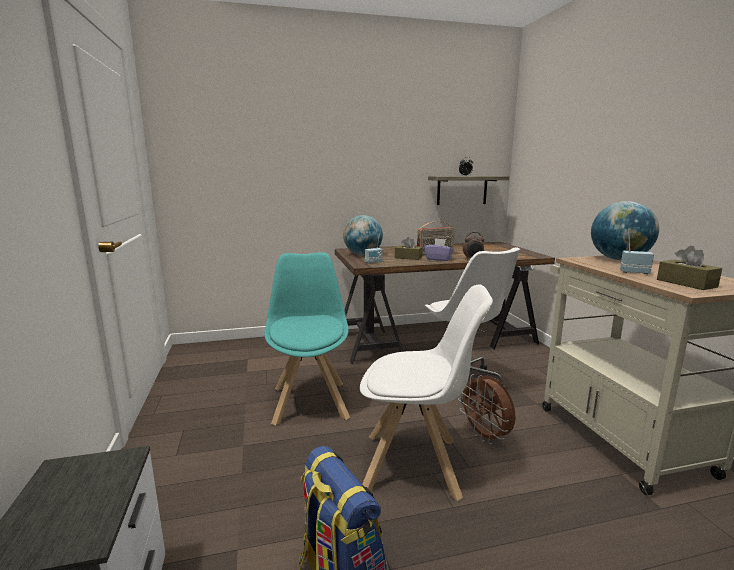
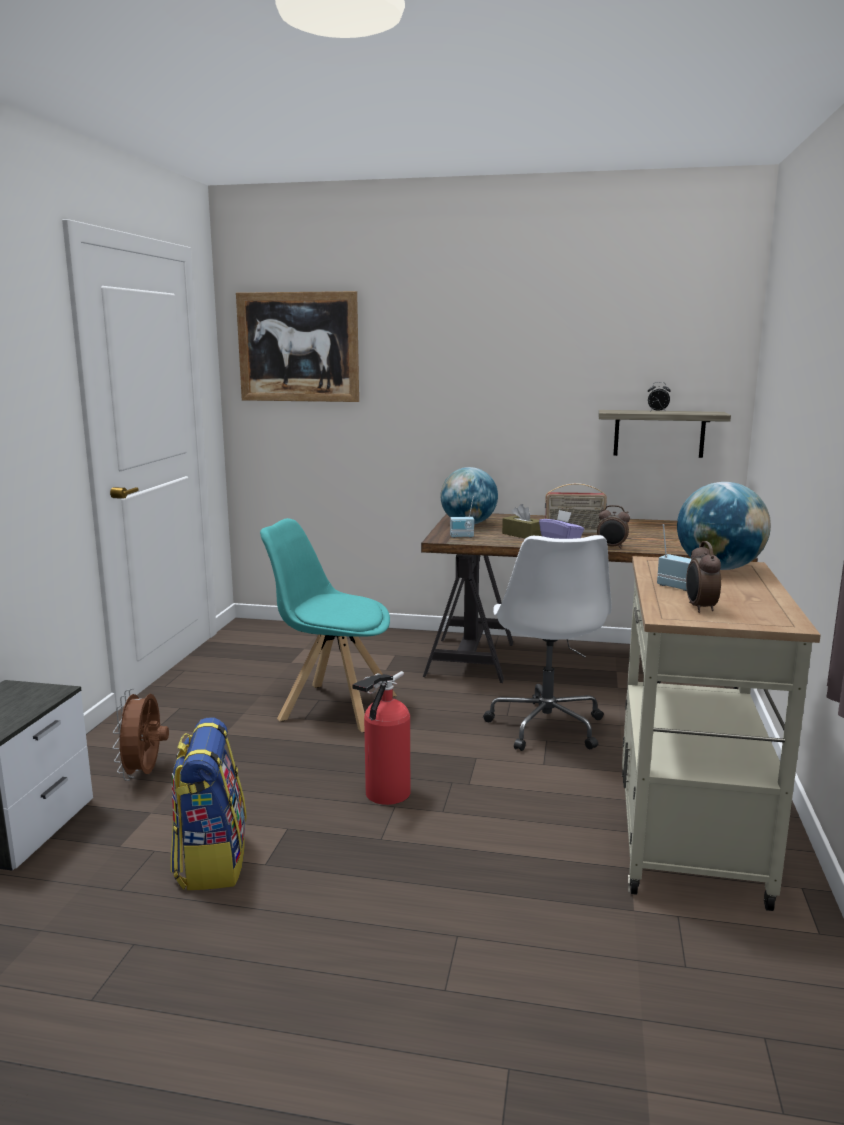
camera: 25 degrees right, 0 degrees up
(216, 132) = (298, 347): none -> picture
(310, 400) = (332, 706): turquoise chair -> turquoise chair turned 90 degrees counterclockwise
(417, 465) = (384, 795): white chair -> fire extinguisher
(485, 436) = (501, 789): brown fan -> brown fan (145, 774)
(686, 283) = (700, 608): brown tissue box -> alarm clock

